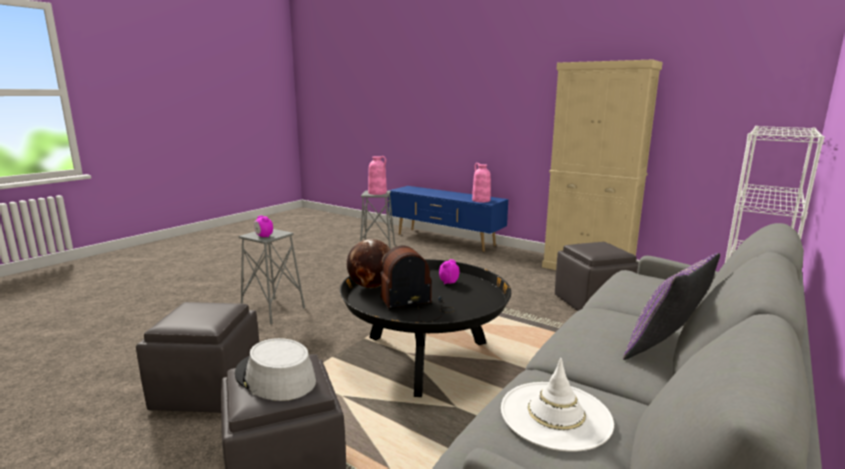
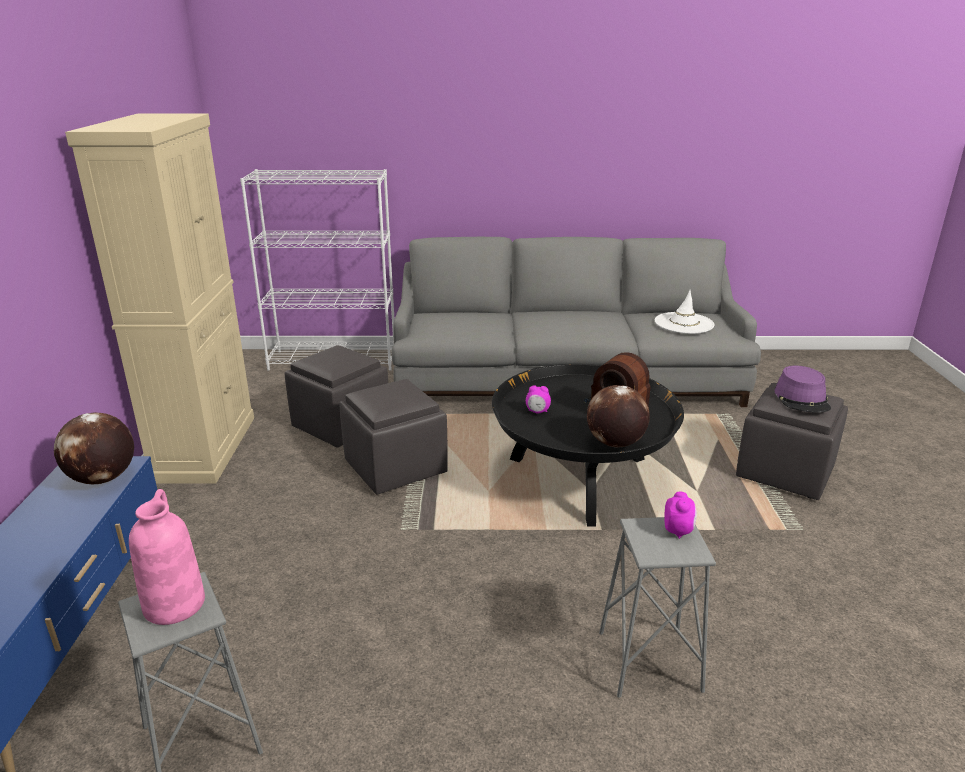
camera: 125 degrees left, 10 degrees up
(209, 390) = (815, 569): grey ottoman -> grey ottoman (396, 467)
(275, 378) = (802, 399): grey hat -> purple hat
(480, 200) = (102, 479): pink vase -> globe
(665, 348) = (568, 311): purple pillow -> none

